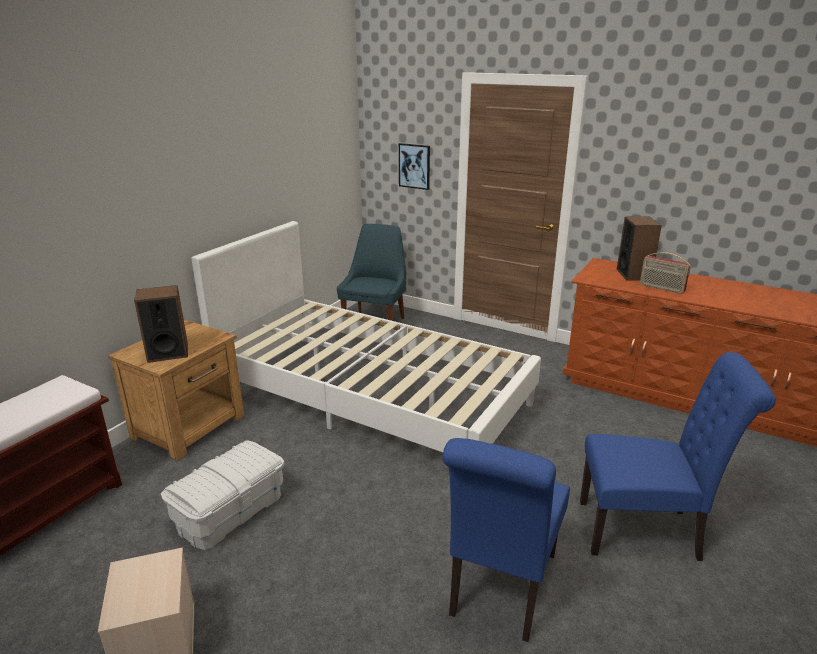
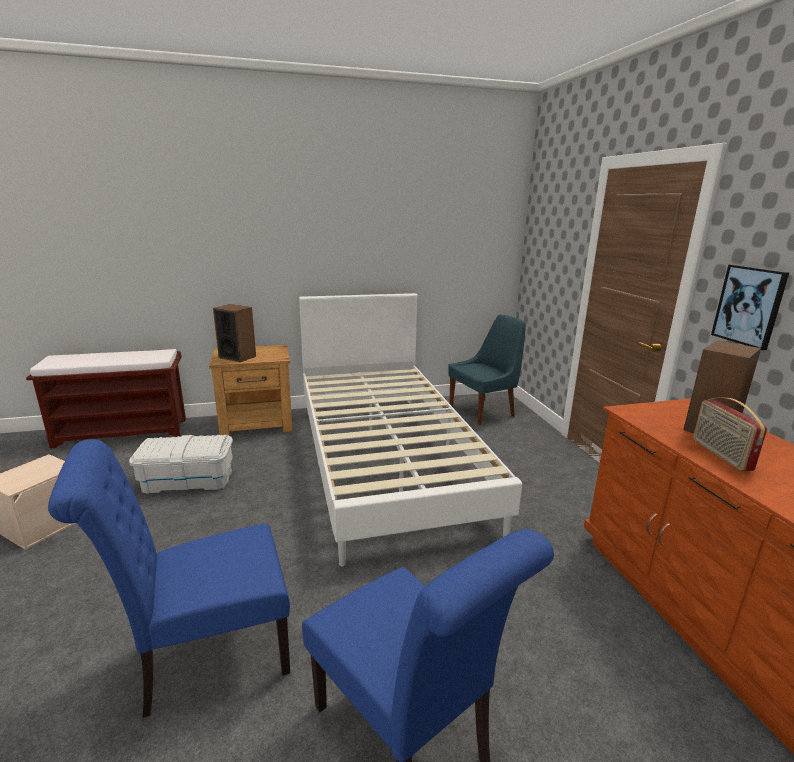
camera: 45 degrees right, 5 degrees down
(414, 166) = (555, 262): picture -> picture (749, 306)

